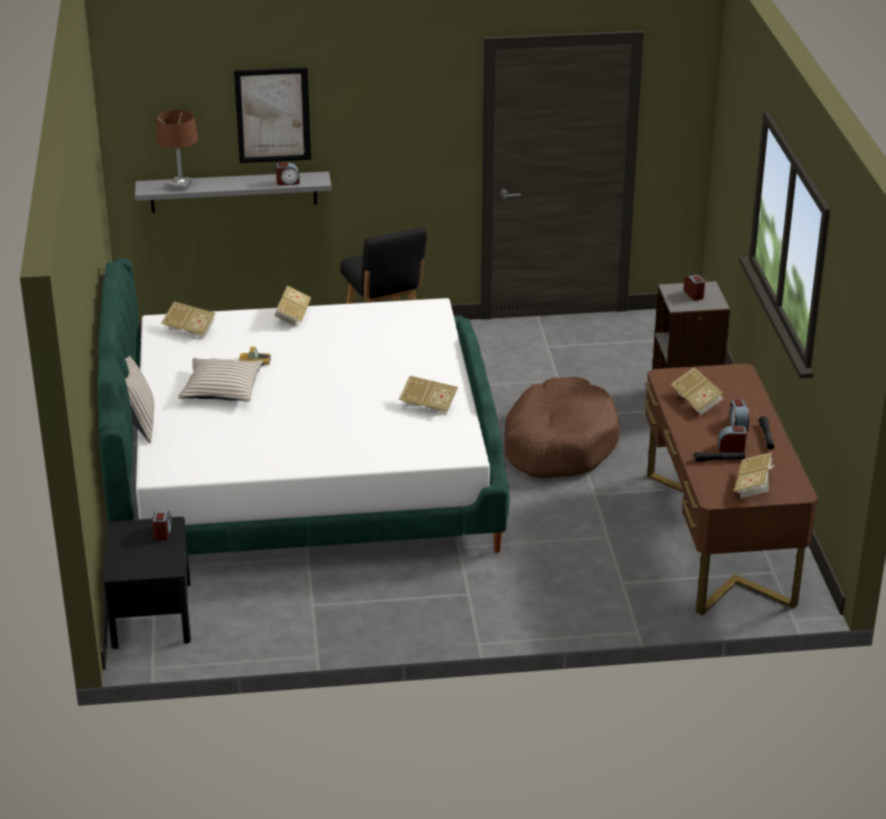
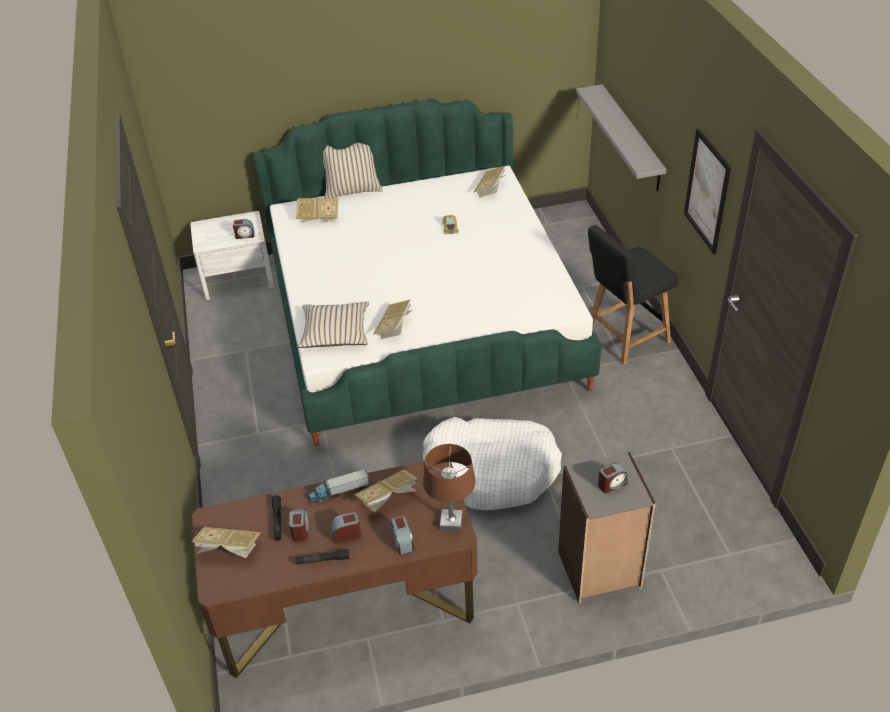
camera: 85 degrees right, 10 degrees up
(151, 614) = (237, 277): black nightstand -> white nightstand
(180, 186) = (601, 104): brown table lamp -> brown table lamp (451, 522)
(221, 388) = (405, 218): beige pillow -> beige pillow (335, 332)
(273, 115) = (653, 90): picture -> picture (707, 191)
(288, 182) = (632, 151): alarm clock -> alarm clock (402, 542)
(293, 316) = (528, 234): book -> book (319, 218)
(559, 444) = (491, 471): brown dog bed -> white dog bed
(686, 426) = (339, 492): none -> toy truck

